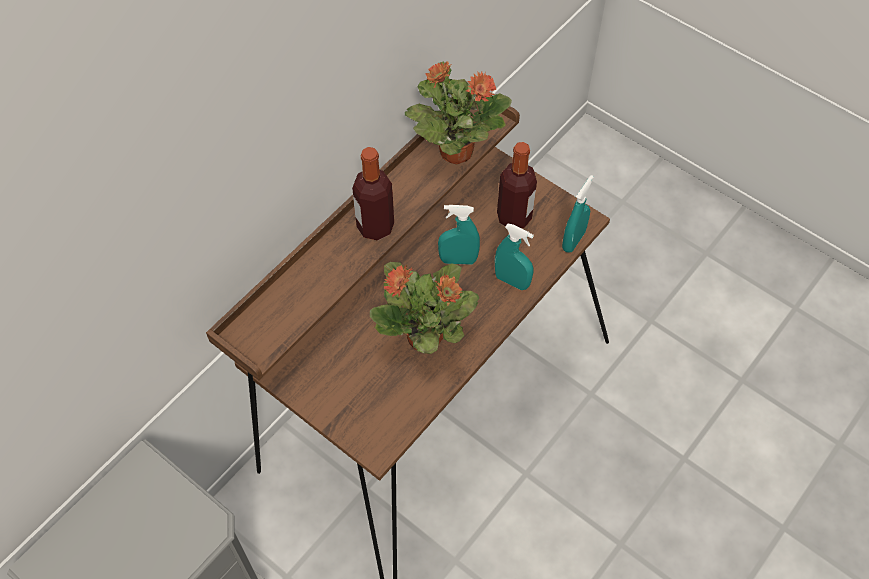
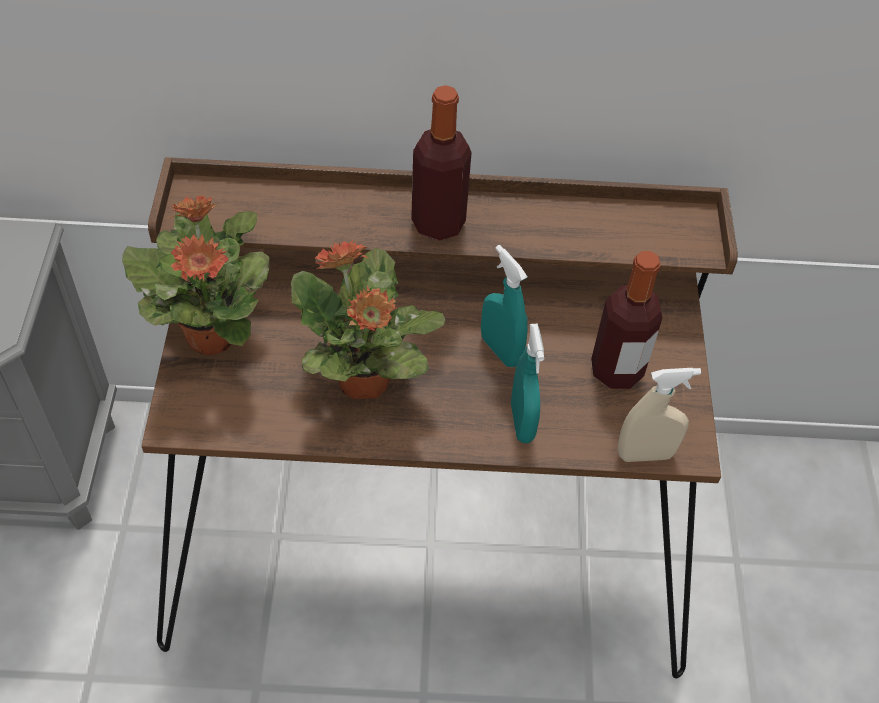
camera: 50 degrees right, 5 degrees down
(455, 150) = (619, 234): potted plant -> potted plant (212, 334)
(573, 240) = (645, 454): turquoise spray bottle -> beige spray bottle

